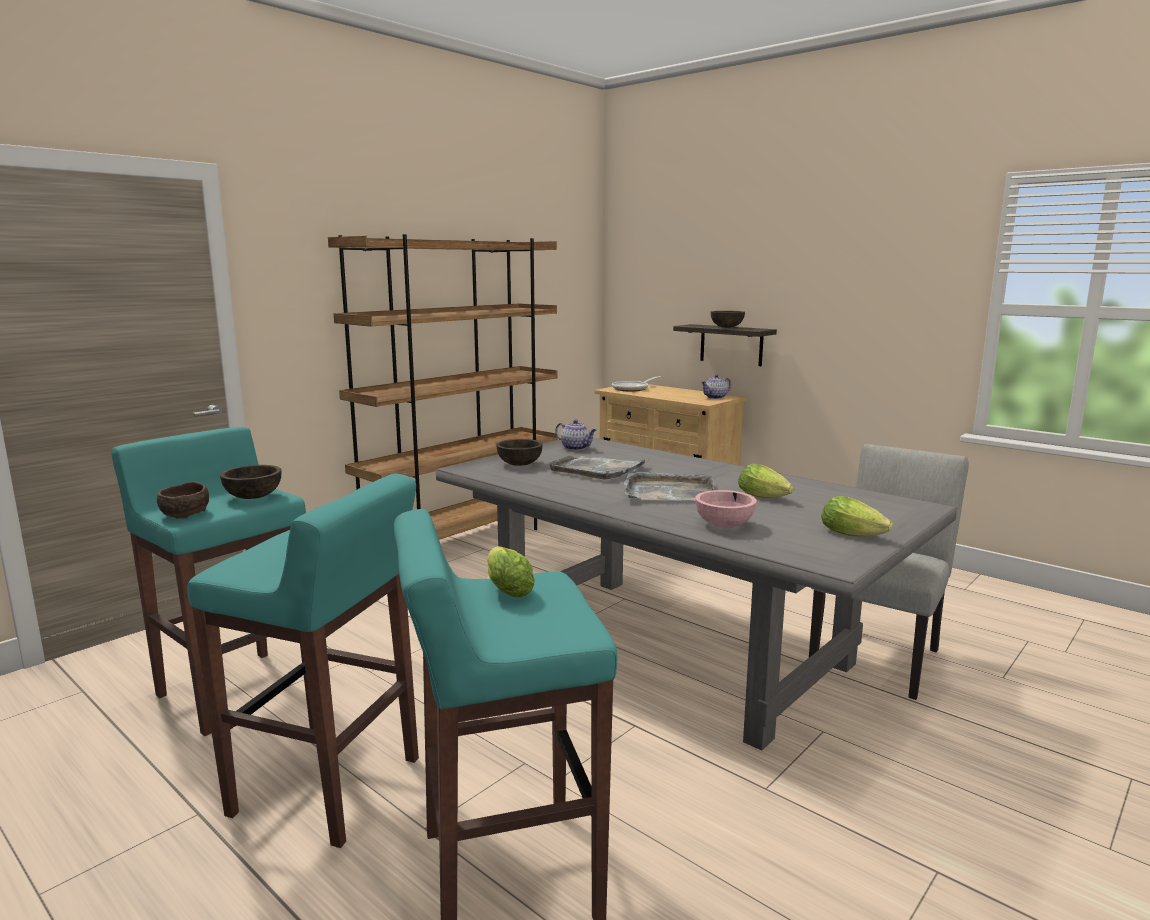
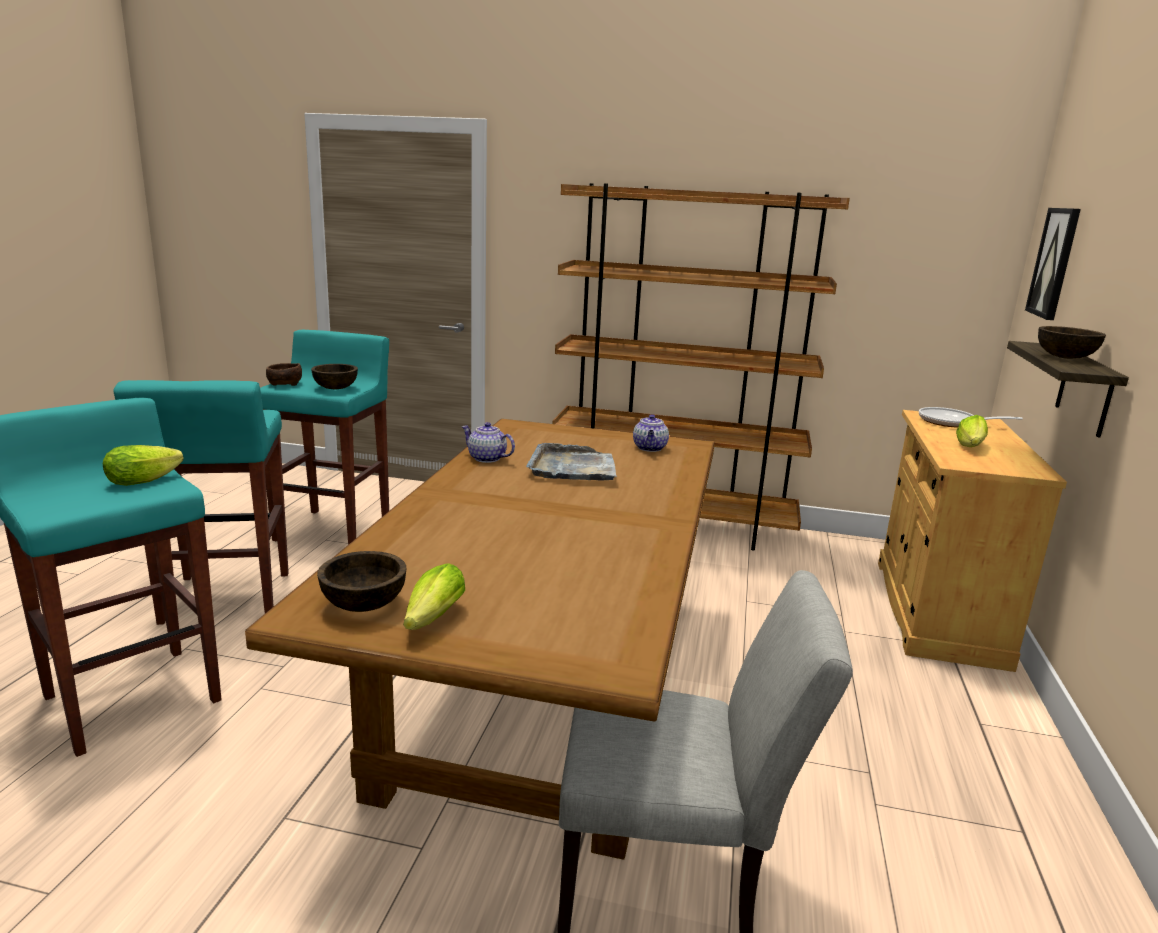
camera: 60 degrees right, 5 degrees up
(519, 464) = (552, 439): brown bowl -> brown bowl (364, 604)
(652, 277) = (1054, 263): none -> picture
(668, 492) = (520, 506): grey tray -> none
(672, 648) = (545, 697): grey dining table -> brown dining table
(715, 397) = (1007, 465): teapot -> teapot (487, 458)
(724, 525) = (416, 545): pink bowl -> none
(765, 497) = (554, 556): lettuce -> lettuce (970, 447)

